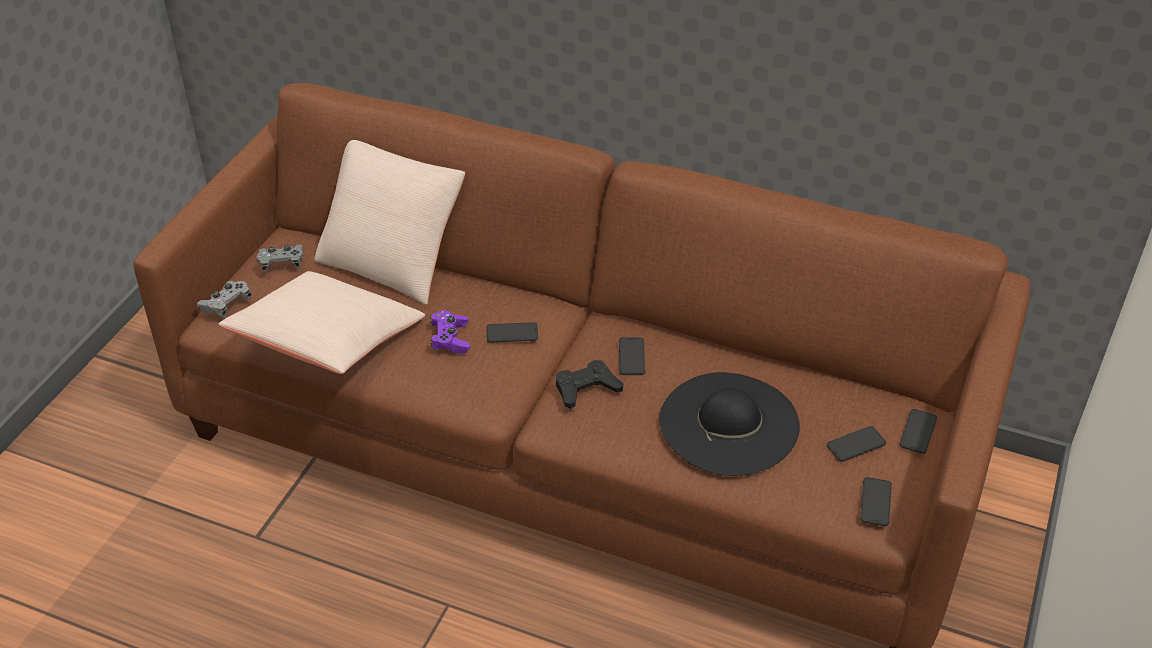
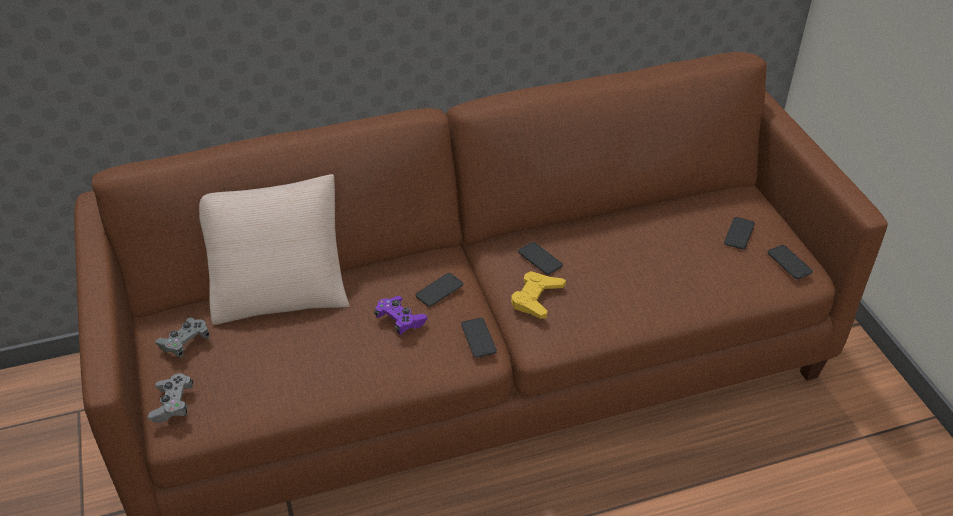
camera: 40 degrees left, 0 degrees up
(328, 341) = (302, 380): beige pillow -> none
(586, 388) = (536, 298): black game controller -> yellow game controller
(729, 423) = (655, 265): black hat -> none
(918, 432) = (758, 206): phone -> phone (478, 338)

